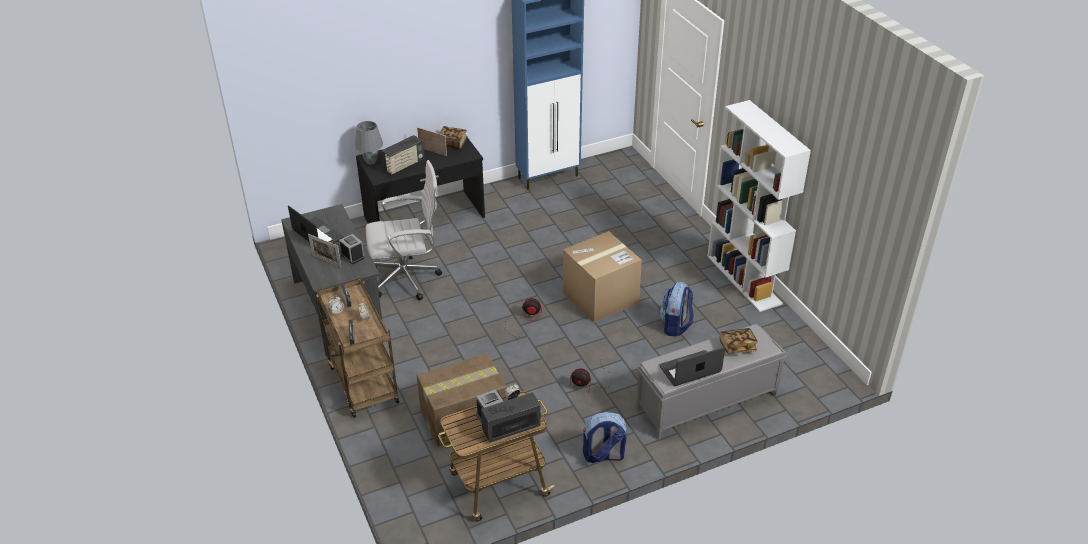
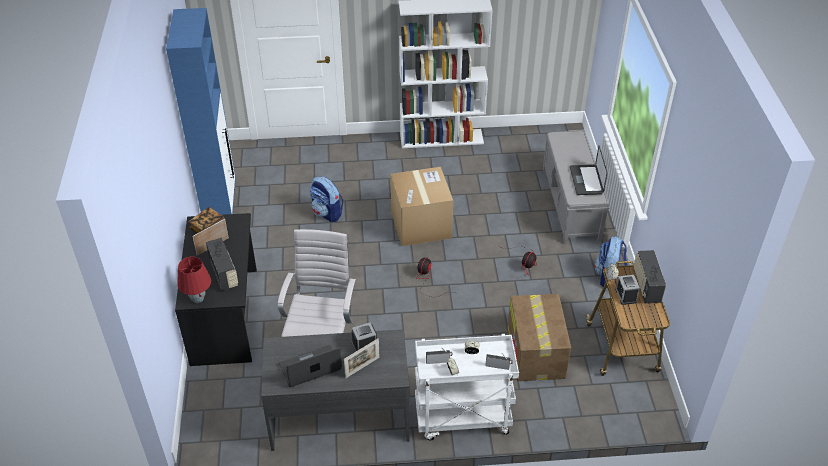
camera: 70 degrees left, 5 degrees up
(362, 383) = (462, 418): brown cart -> white cart
(370, 162) = (198, 299): grey table lamp -> red table lamp
(675, 326) = (478, 192): backpack -> backpack (327, 213)
(737, 347) = (570, 149): book -> none

